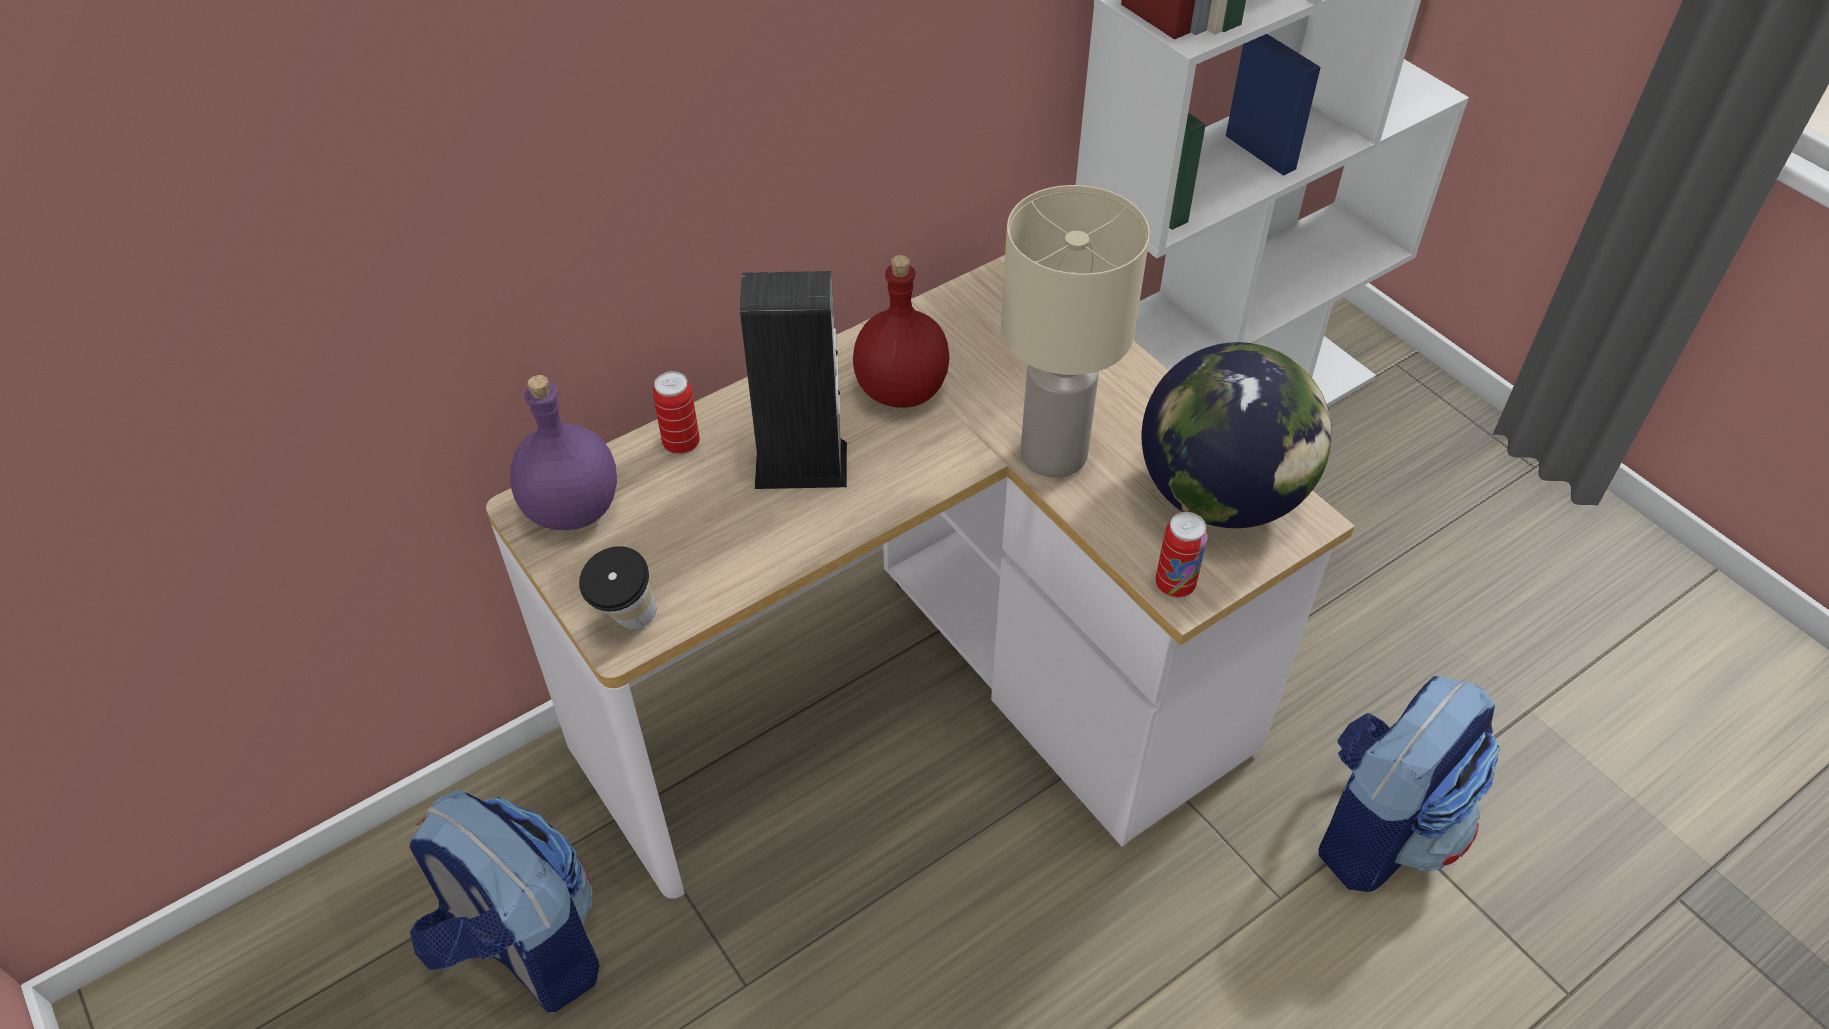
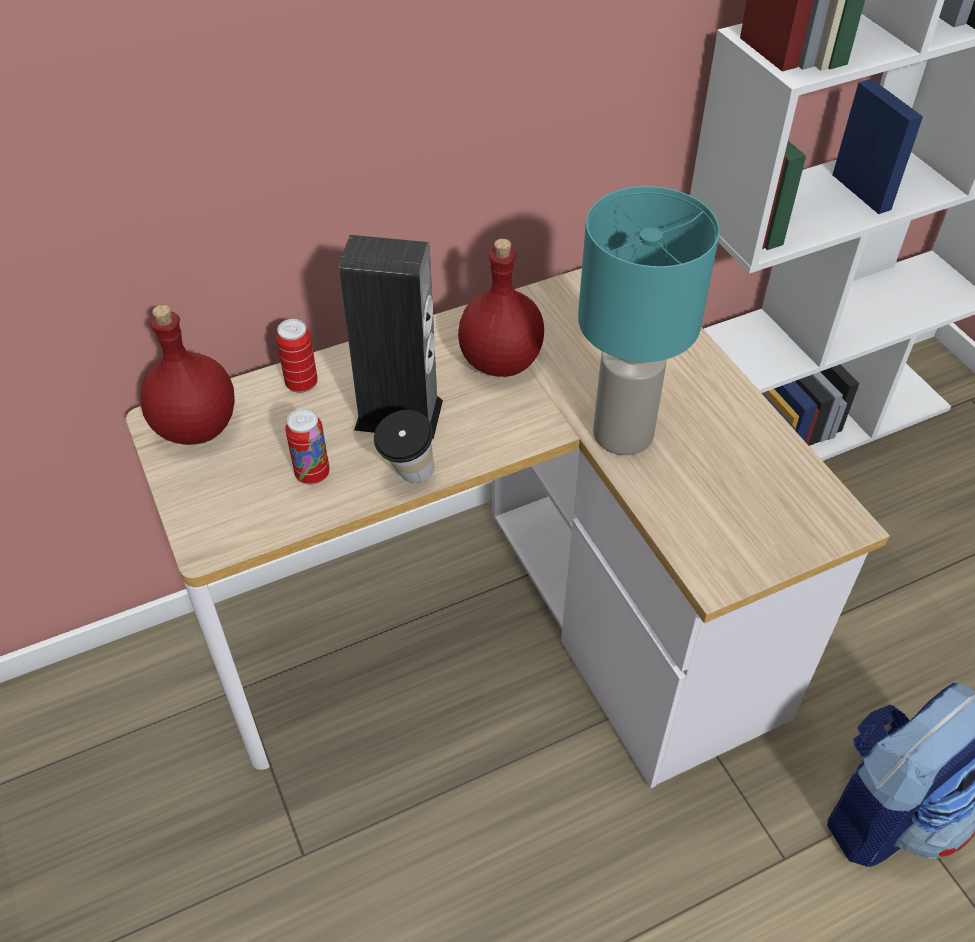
camera: 10 degrees right, 0 degrees up
(523, 947) = (129, 790): backpack -> none
(572, 510) = (195, 428): purple bottle -> red bottle
(627, 623) = (216, 532): cup -> cup (408, 478)
(1053, 453) = (623, 433): beige table lamp -> turquoise table lamp
(1174, 585) = (709, 567): can -> can (312, 474)
(1221, 497) = (768, 492): globe -> none

